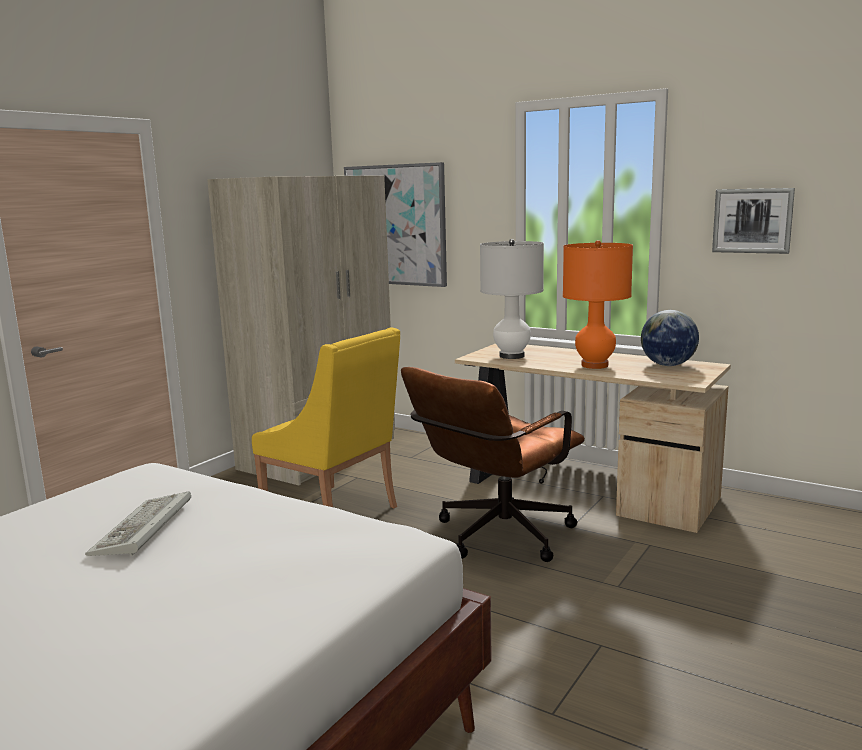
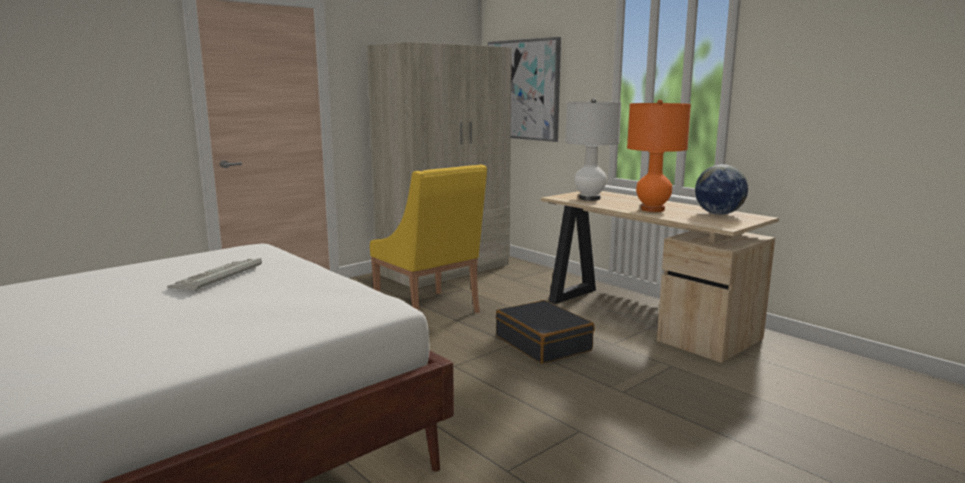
camera: 15 degrees right, 0 degrees up
(496, 538) = (543, 343): brown office chair -> black suitcase
(752, 220) = (811, 87): picture -> none

